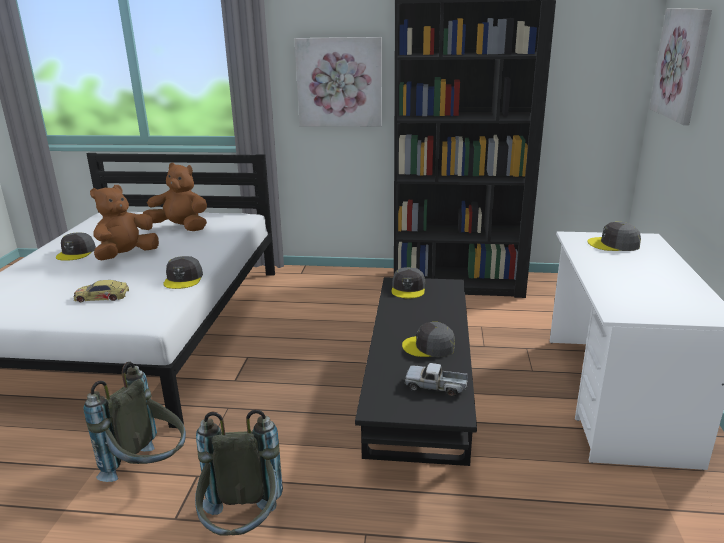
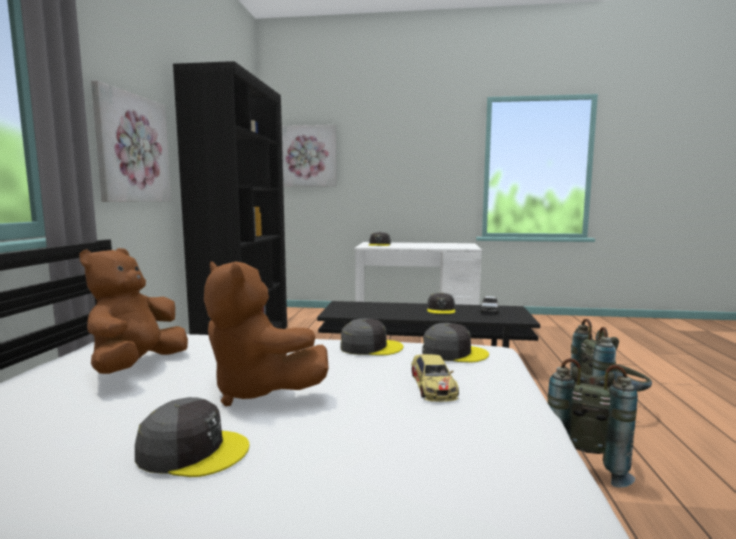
camera: 90 degrees left, 15 degrees down
(408, 289) = (345, 311): grey cap -> grey cap (453, 353)

